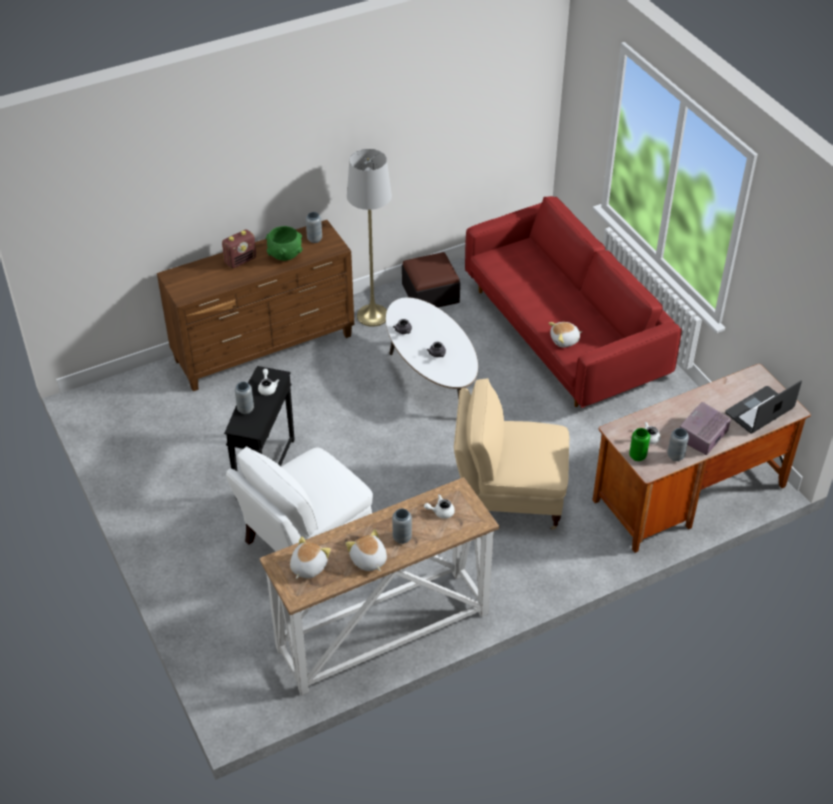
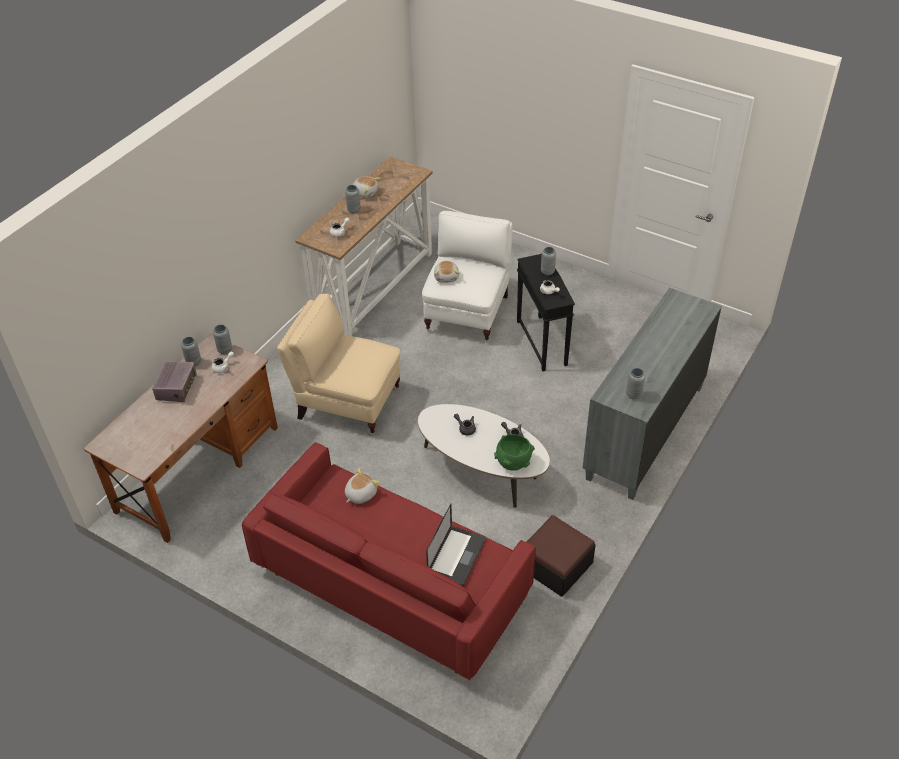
camera: 150 degrees right, 0 degrees up
(240, 261) = (670, 345): radio -> none
(265, 348) = (644, 432): brown dresser -> grey dresser
(285, 255) = (640, 367): green bowl -> green bowl (513, 463)
(307, 567) = (399, 177): plush toy -> plush toy (447, 277)
(372, 315) = (587, 511): grey floor lamp -> none
(507, 496) = (346, 402): beige armchair -> beige armchair turned 135 degrees counterclockwise
(637, 456) = (225, 350): green vase -> grey vase
(759, 411) = (132, 431): laptop -> laptop (456, 556)

